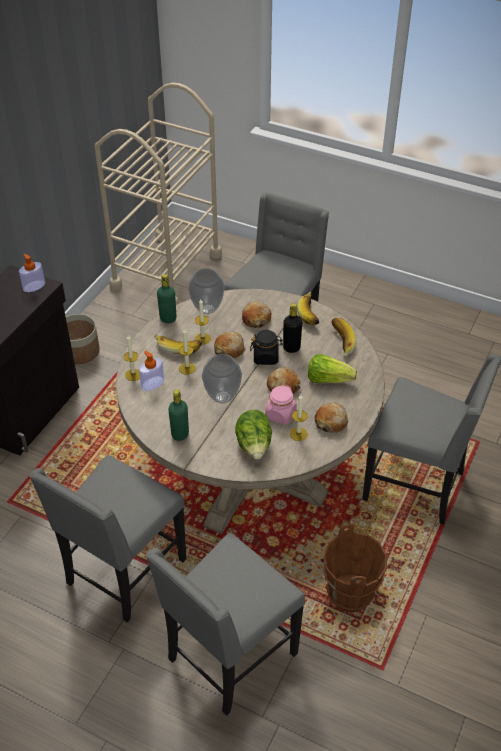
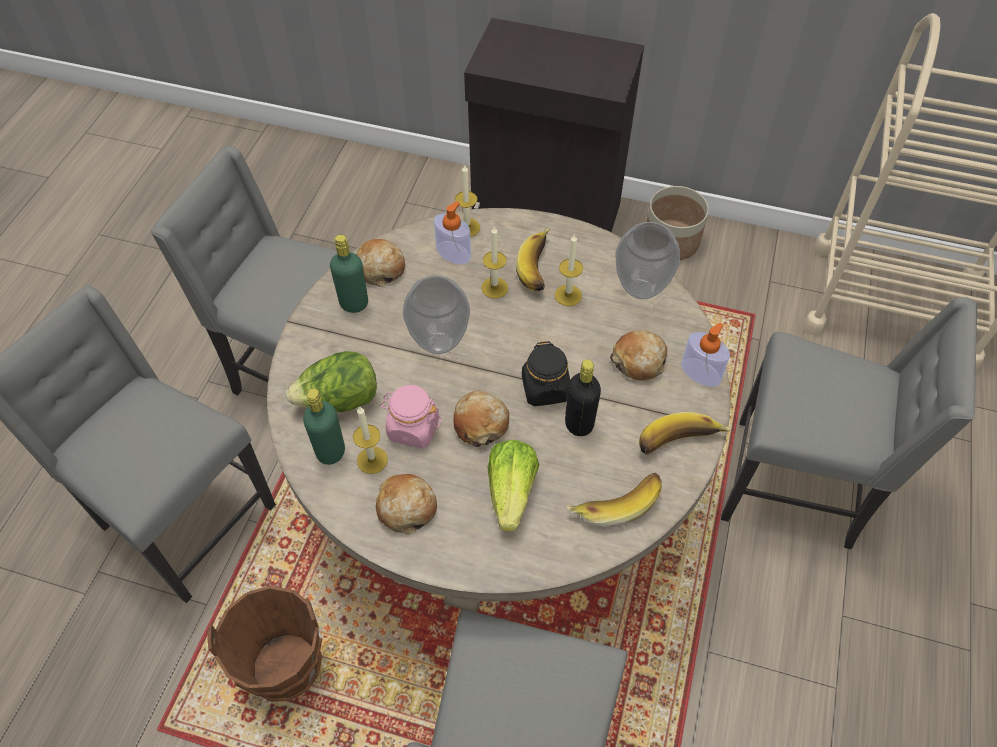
camera: 80 degrees right, 10 degrees up
(34, 286) = (605, 77): soap dispenser -> soap dispenser (700, 372)
(168, 318) = (602, 244): green bottle -> green bottle (330, 452)
(229, 349) = (552, 335): bread -> bread (380, 268)

